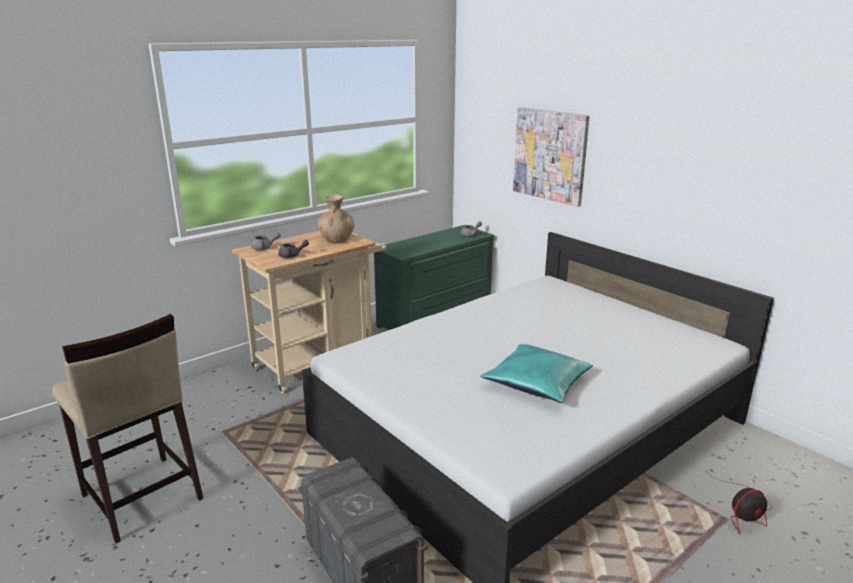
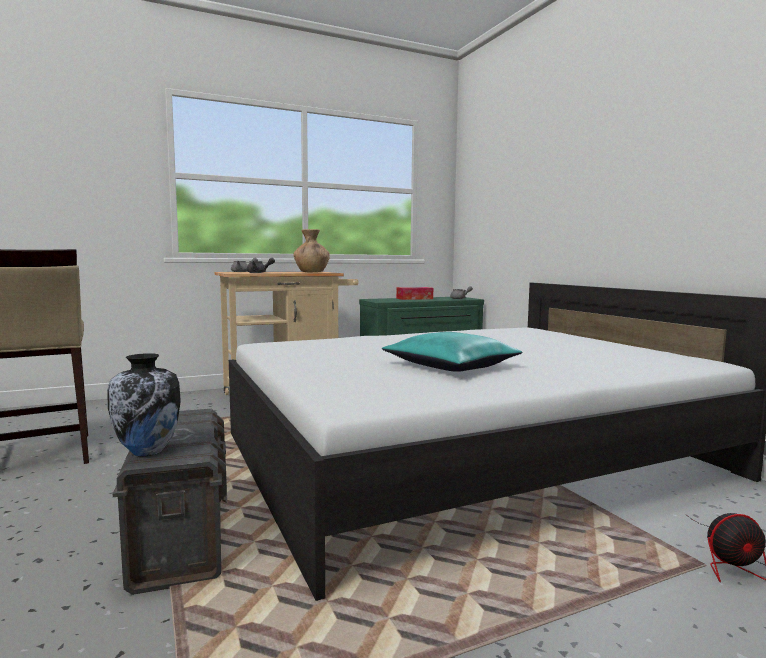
camera: 15 degrees right, 15 degrees down
(361, 533) = (148, 451): none -> vase
(427, 240) = (414, 298): none -> tissue box
(550, 155) = (531, 205): picture -> none

